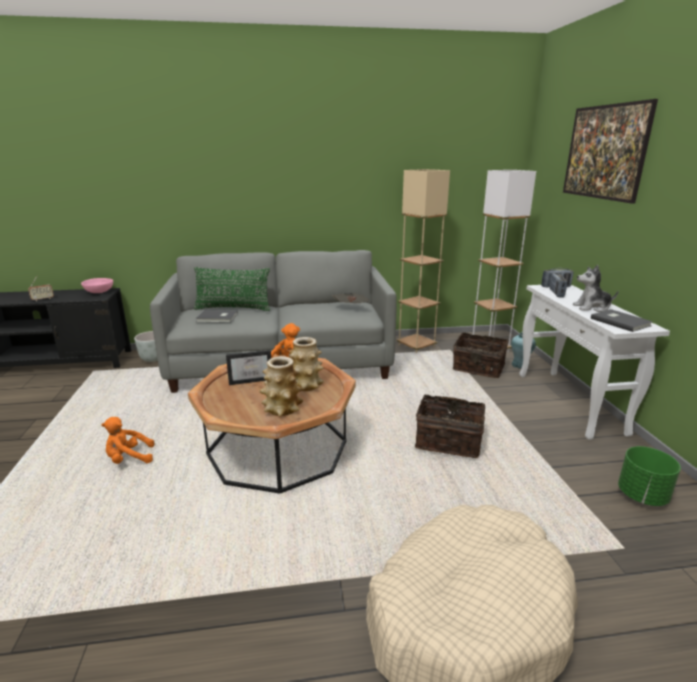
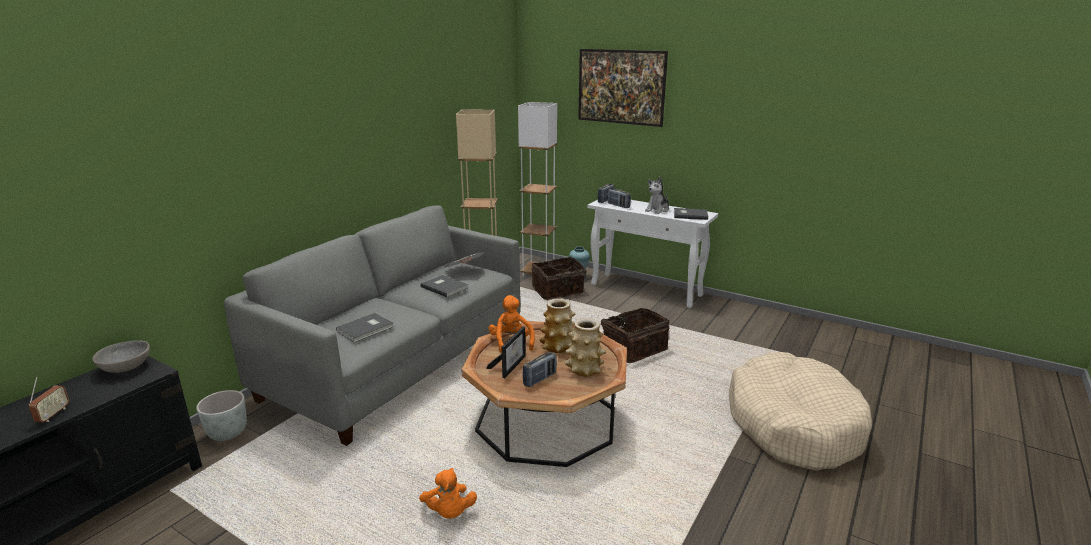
camera: 50 degrees left, 0 degrees up
(99, 292) = (126, 367): pink bowl -> grey bowl
(129, 459) = (449, 512): orange plush toy -> orange plush toy turned 45 degrees counterclockwise
(233, 308) = (350, 315): green pillow -> none
(243, 397) = (540, 379): none -> radio
(312, 313) = (444, 287): none -> grey book
(642, 496) = (753, 324): green planter -> none

